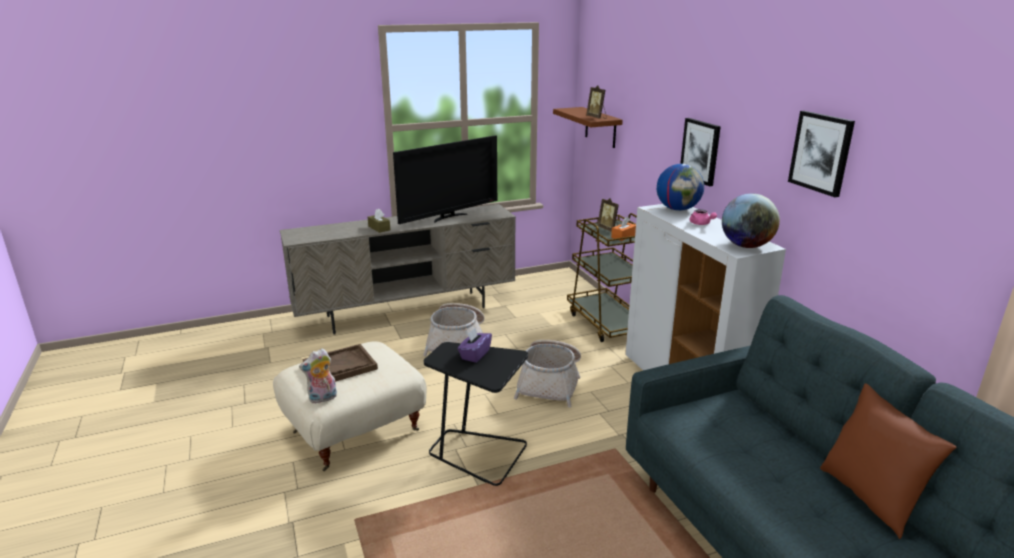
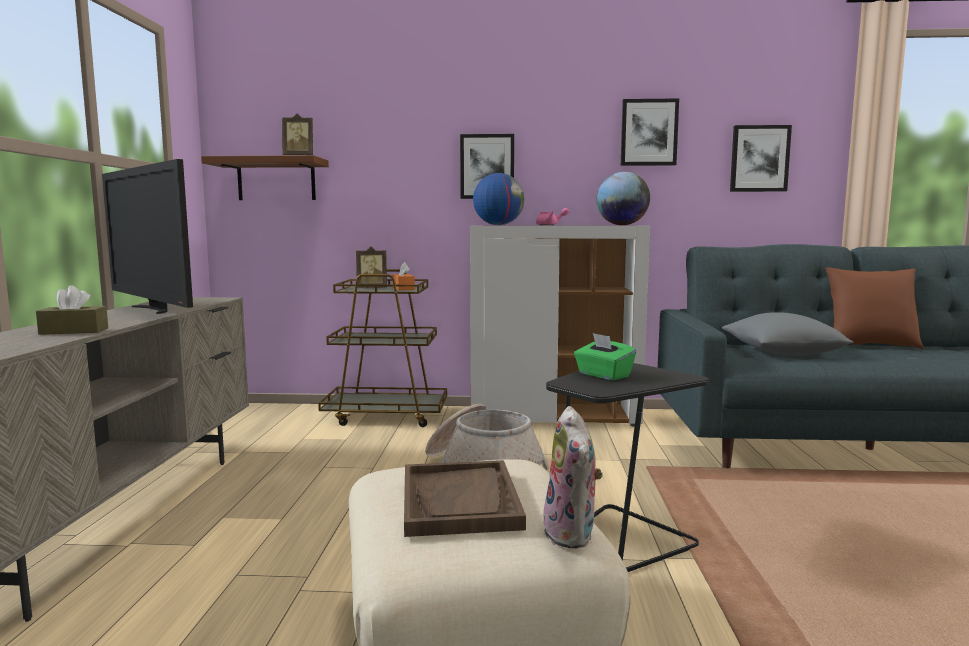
camera: 65 degrees left, 15 degrees down
(449, 217) = (153, 309): television -> television turned 150 degrees clockwise
(457, 342) = (290, 500): basket -> none
(475, 355) = (603, 375): purple tissue box -> green tissue box
(743, 436) = (782, 353): none -> grey pillow
(930, 218) = (759, 159): none -> picture

